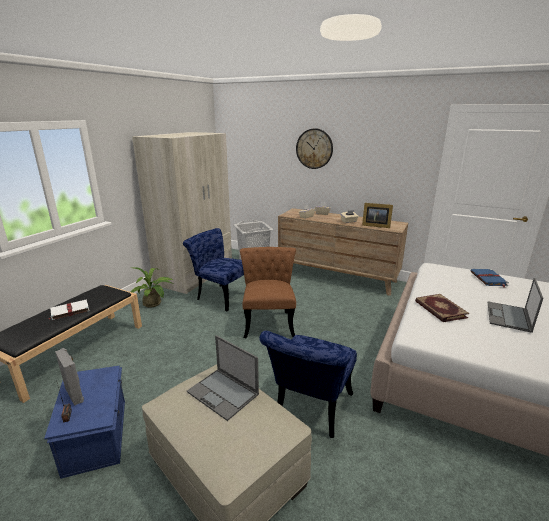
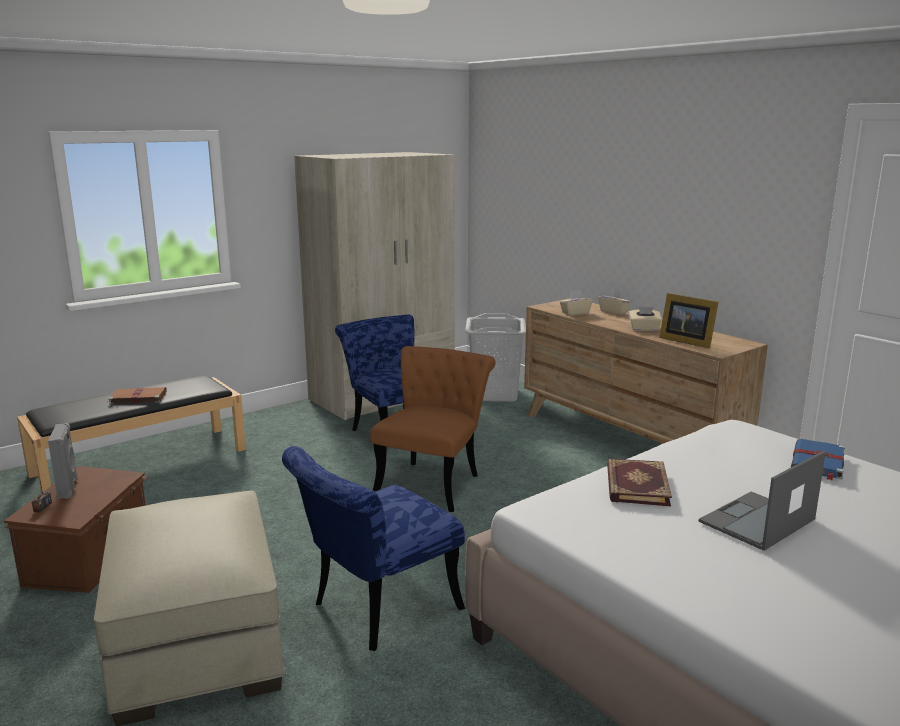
camera: 25 degrees right, 5 degrees down
(69, 311) = (137, 397): white book -> brown book
(98, 434) = (90, 557): blue storage box -> brown storage box
(154, 304) = (287, 425): potted plant -> none
(223, 393) = (204, 517): laptop -> none
(314, 148) = (611, 187): wall clock -> none

